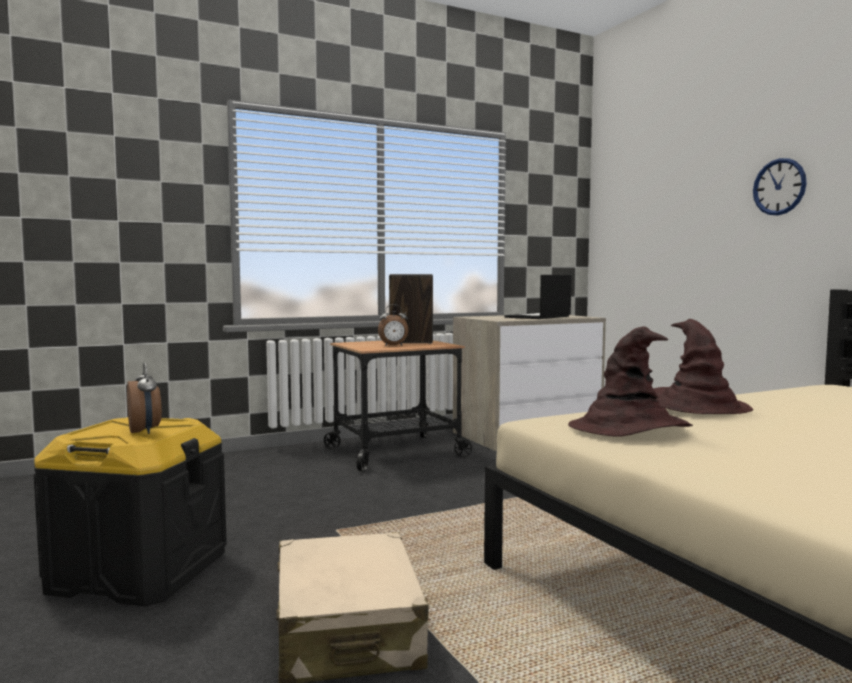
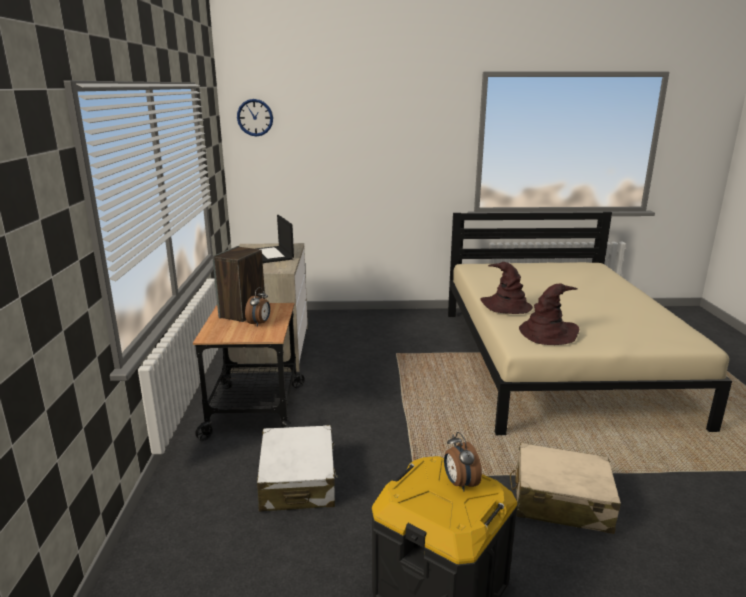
camera: 65 degrees left, 15 degrees up
(145, 431) = (459, 483): alarm clock -> alarm clock turned 105 degrees counterclockwise
(291, 487) = (298, 480): none -> white suitcase
(779, 187) = (402, 146): wall clock -> wall clock (255, 117)

